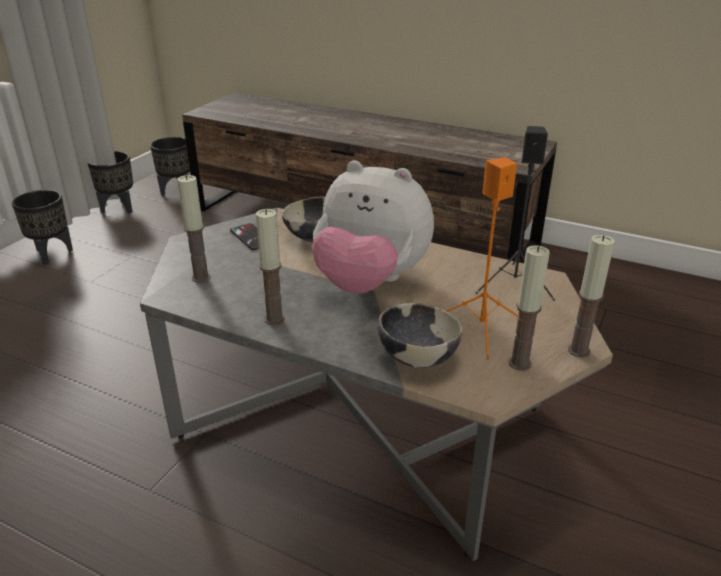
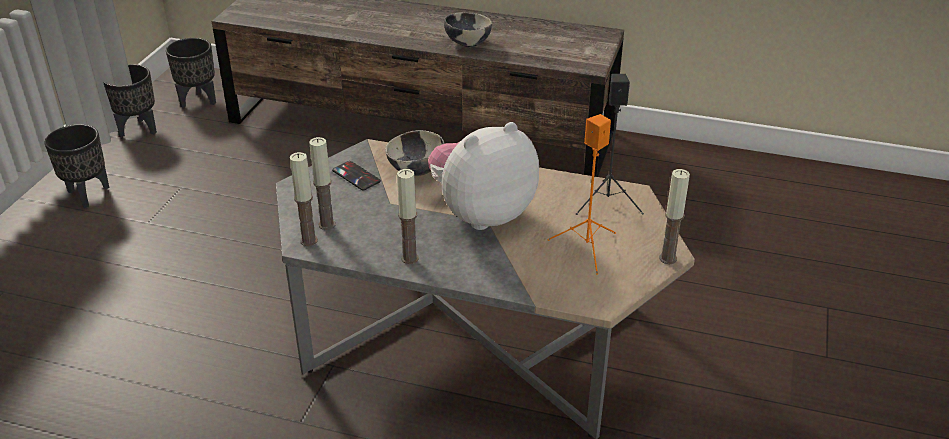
camera: 10 degrees left, 5 degrees up
(370, 282) = (482, 213): plush toy -> plush toy turned 135 degrees clockwise
(417, 358) = (540, 280): bowl -> bowl (467, 43)
(519, 363) = (623, 275): candle -> candle (308, 240)

